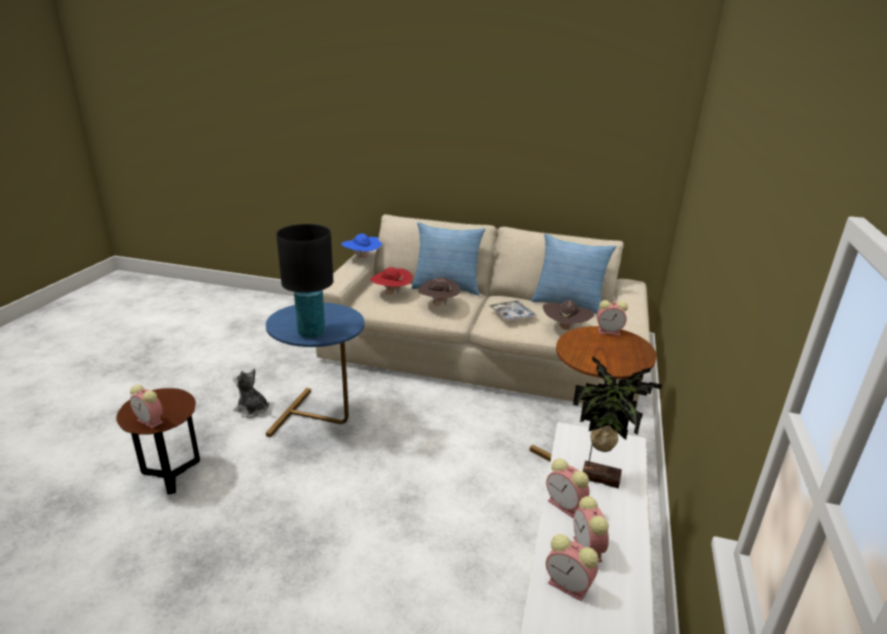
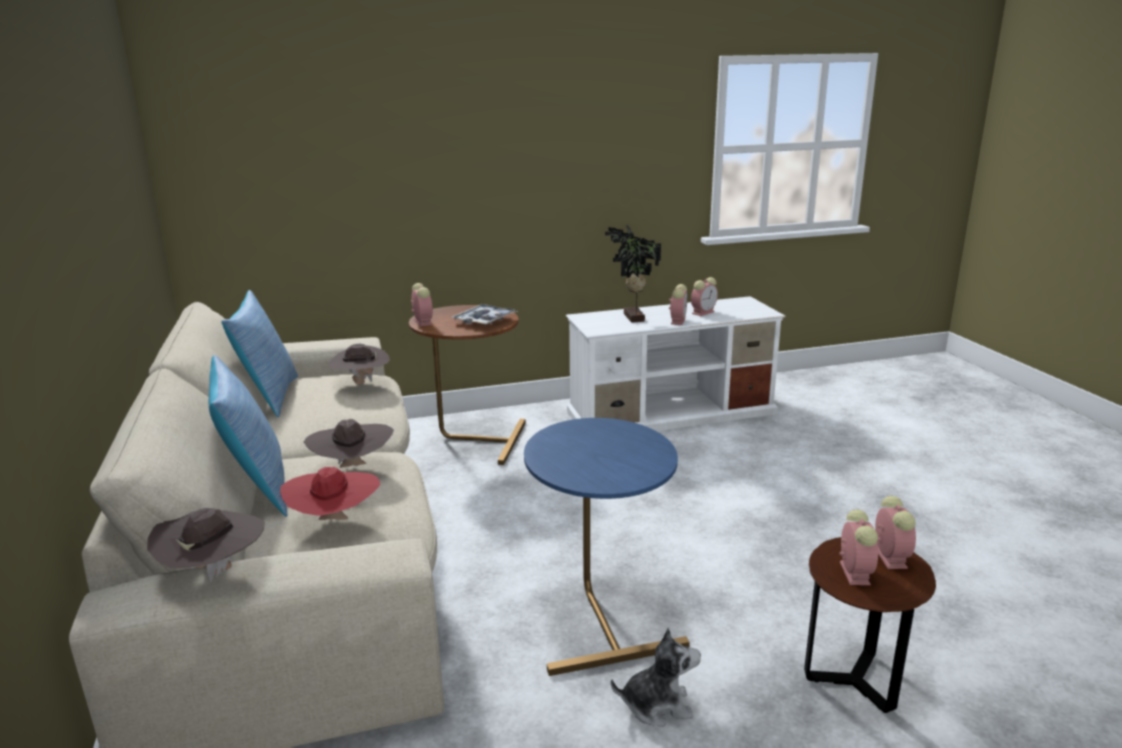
camera: 120 degrees left, 5 degrees down
(252, 410) = (657, 705): plush toy -> plush toy turned 90 degrees counterclockwise
(311, 332) = (631, 441): black table lamp -> none
(362, 259) = (215, 572): blue hat -> brown hat
(511, 315) = (346, 414): tray -> tray (484, 320)
(570, 586) = (735, 312): alarm clock -> alarm clock (853, 572)

